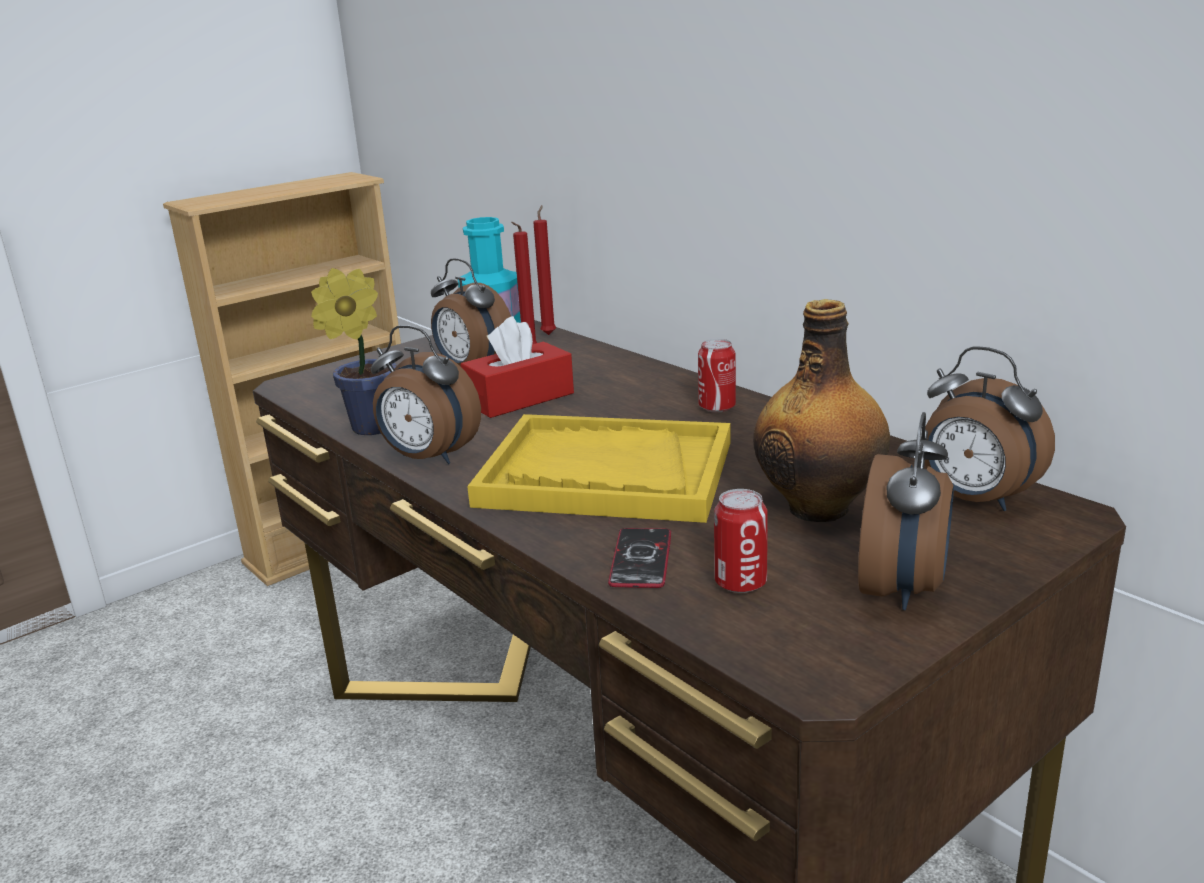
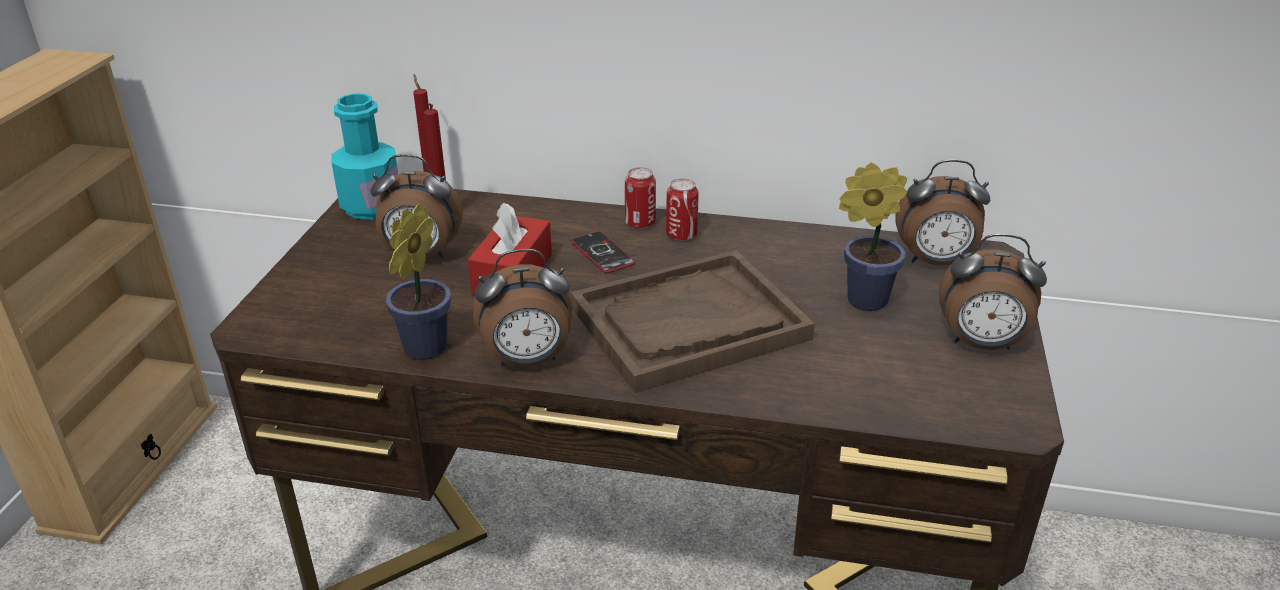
camera: 40 degrees left, 10 degrees up
(605, 474) = (689, 324): yellow tray -> brown tray
(641, 559) = (815, 386): phone -> phone (602, 253)
(740, 583) = (895, 378): can -> can (640, 223)
(820, 507) = (861, 300): bottle -> potted plant
(903, 590) = (981, 344): alarm clock -> alarm clock turned 120 degrees clockwise

